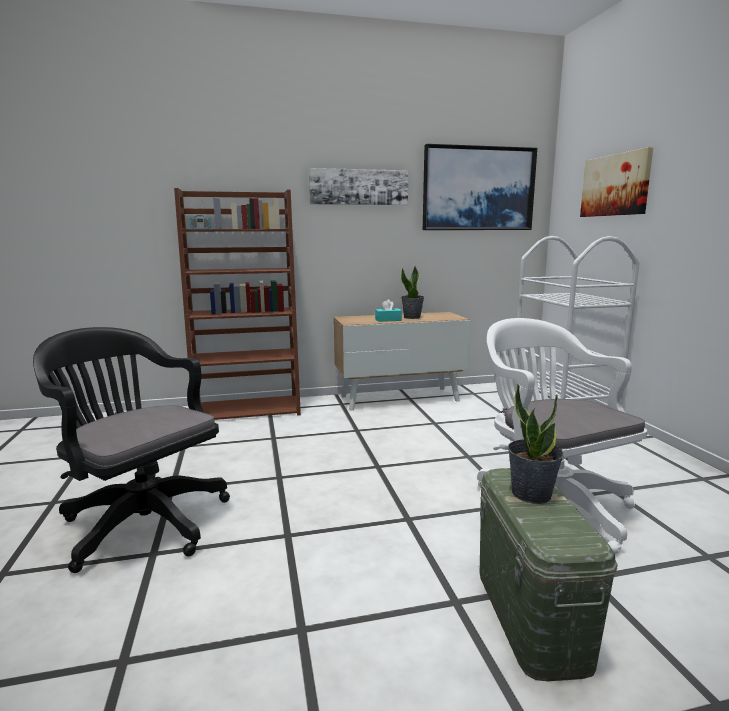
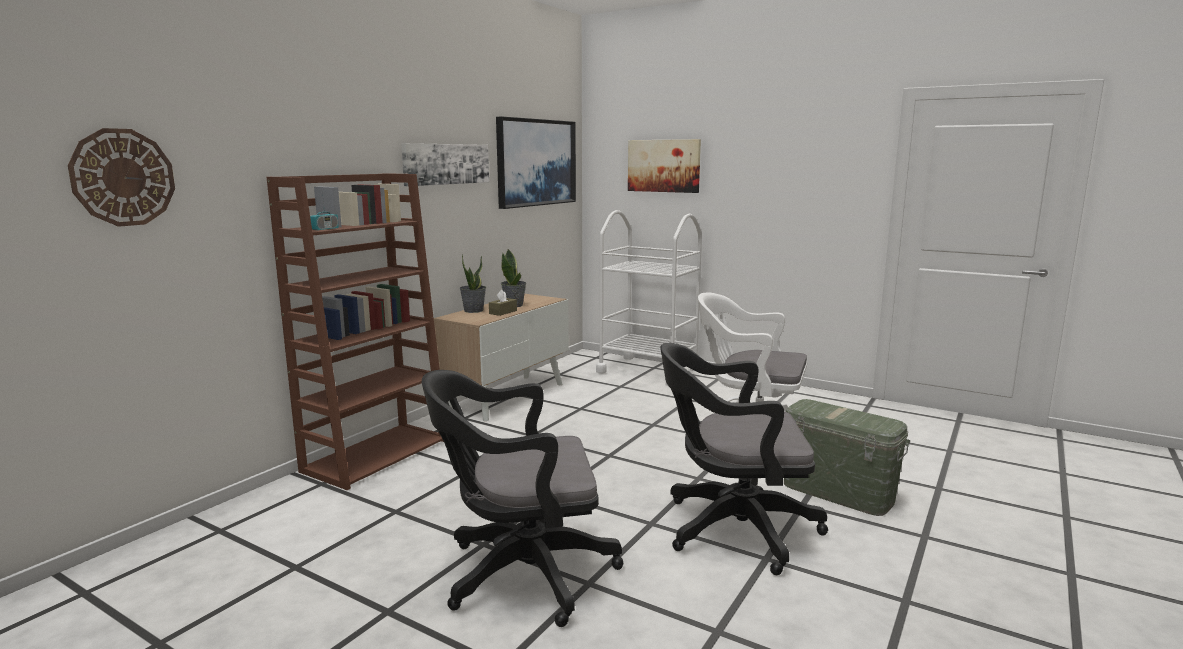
camera: 45 degrees left, 0 degrees up
(79, 188) = (123, 177): none -> wall clock
(334, 580) = (732, 529): none -> black office chair
(388, 320) = (503, 312): turquoise tissue box -> brown tissue box
(531, 493) = (831, 411): potted plant -> potted plant (473, 310)

